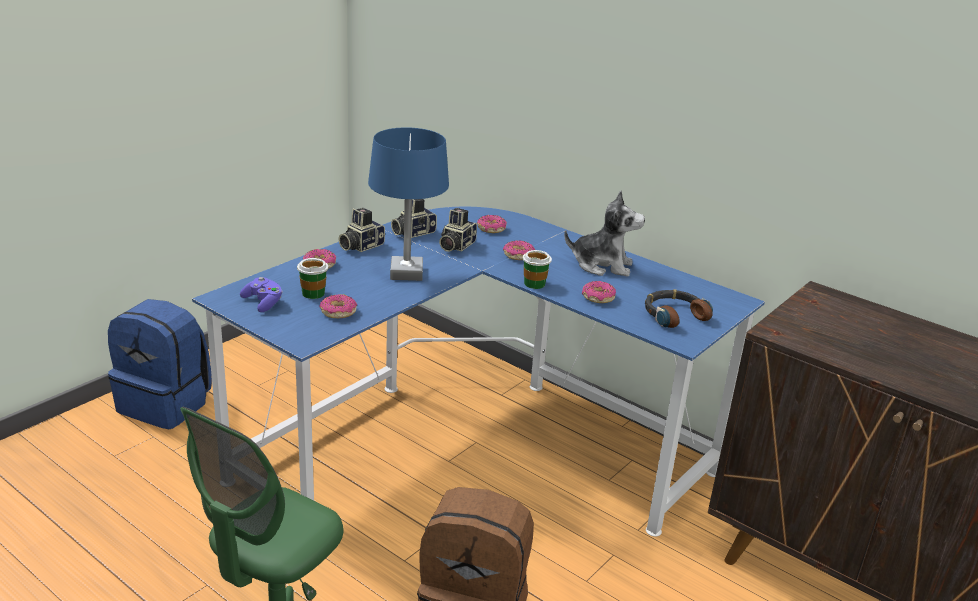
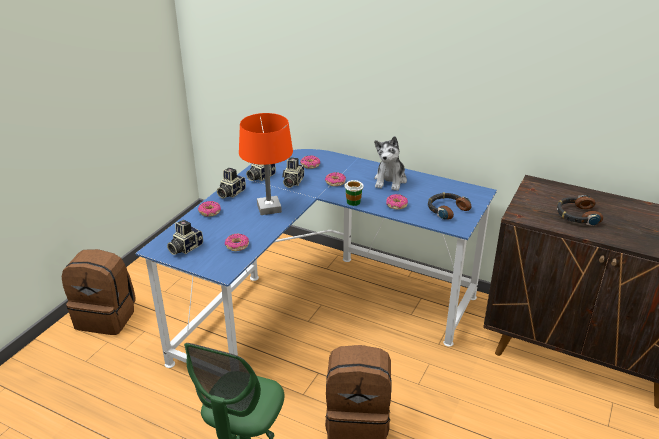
camera: 10 degrees left, 5 degrees up
(166, 404) = (107, 317): blue backpack -> brown backpack
(263, 303) = (185, 247): purple game controller -> camera
(313, 293) = (215, 234): cup -> none
(406, 273) = (269, 208): blue table lamp -> orange table lamp
(602, 265) = (390, 181): plush toy -> plush toy turned 105 degrees clockwise
(873, 346) = (576, 215): none -> headphones

